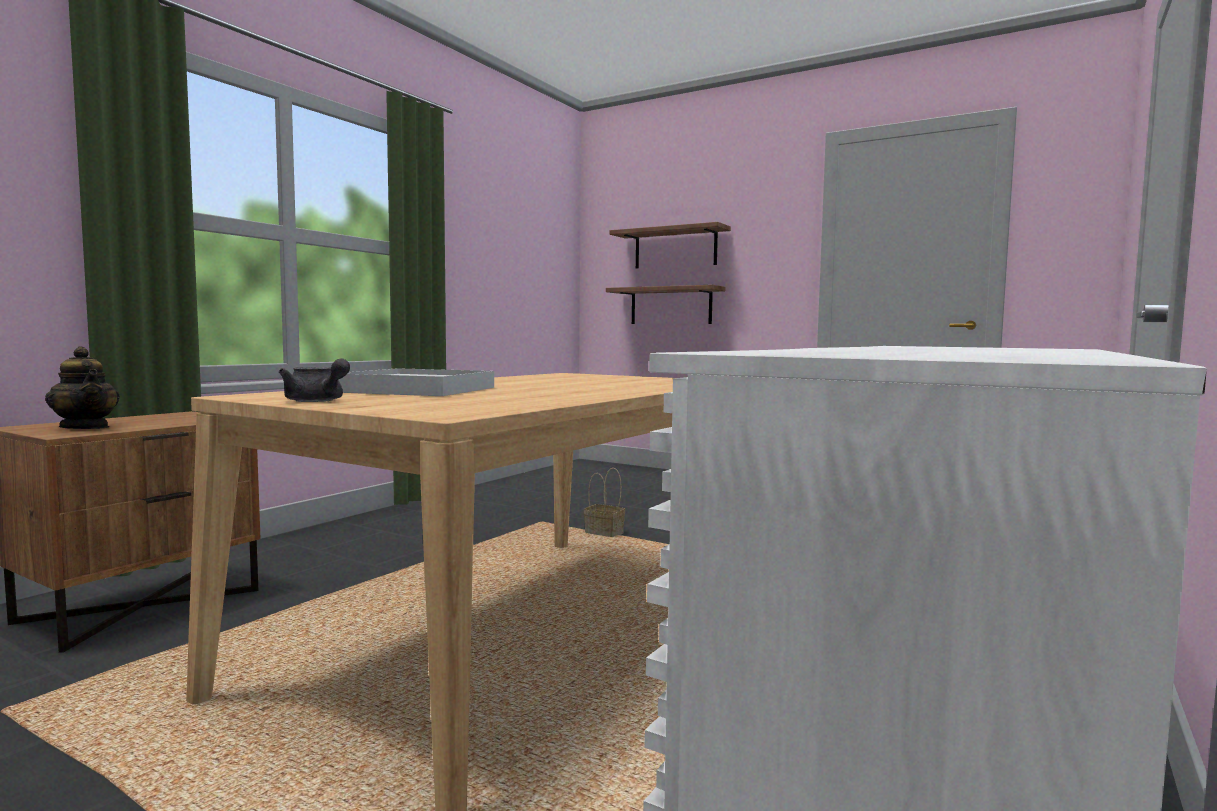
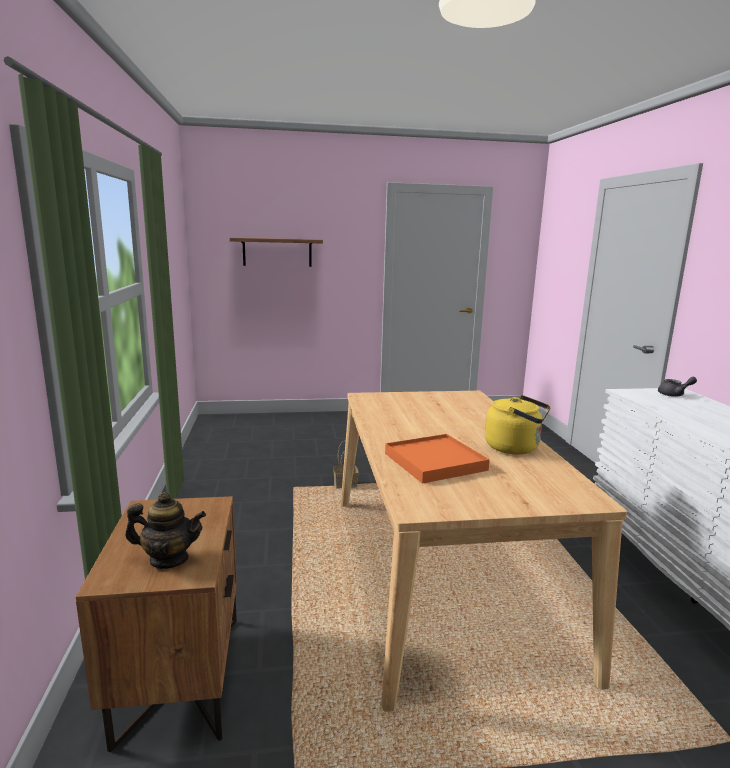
camera: 40 degrees left, 10 degrees up
(317, 401) = (483, 503): grey teapot -> grey teapot (674, 394)
(418, 390) = (435, 461): white tray -> orange tray
(564, 395) = (515, 448): none -> yellow kettle
(671, 306) = (275, 295): shelf -> none

